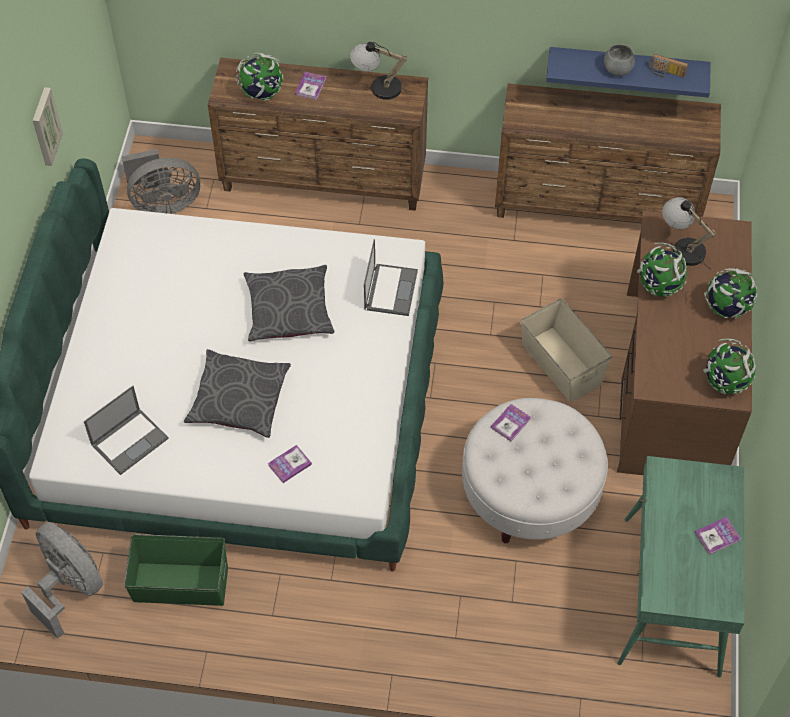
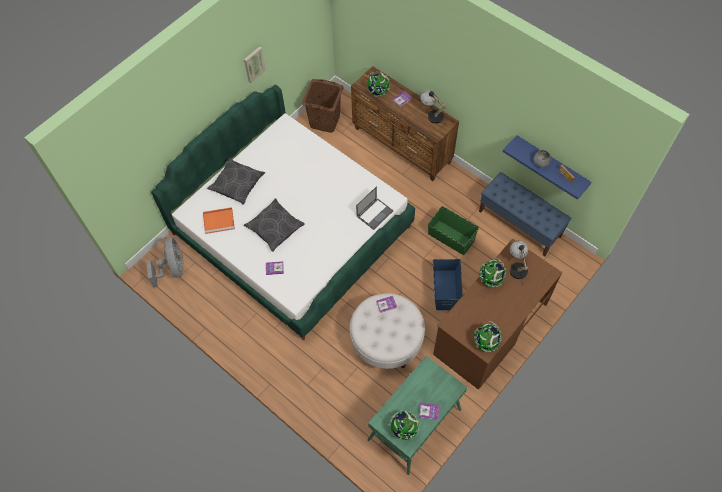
camera: 35 degrees right, 5 degrees up
(130, 440) = (219, 221): laptop -> orange tray
(163, 203) = (325, 121): grey fan -> brown laundry basket
(181, 584) = (215, 293): green storage box -> green storage box (451, 238)
(289, 310) = (324, 199): grey pillow -> grey pillow (237, 184)
(561, 363) = (445, 289): beige storage box -> blue storage box
(597, 206) = (520, 224): brown dresser -> blue bench
(726, 309) = (515, 308): globe -> globe (403, 429)

